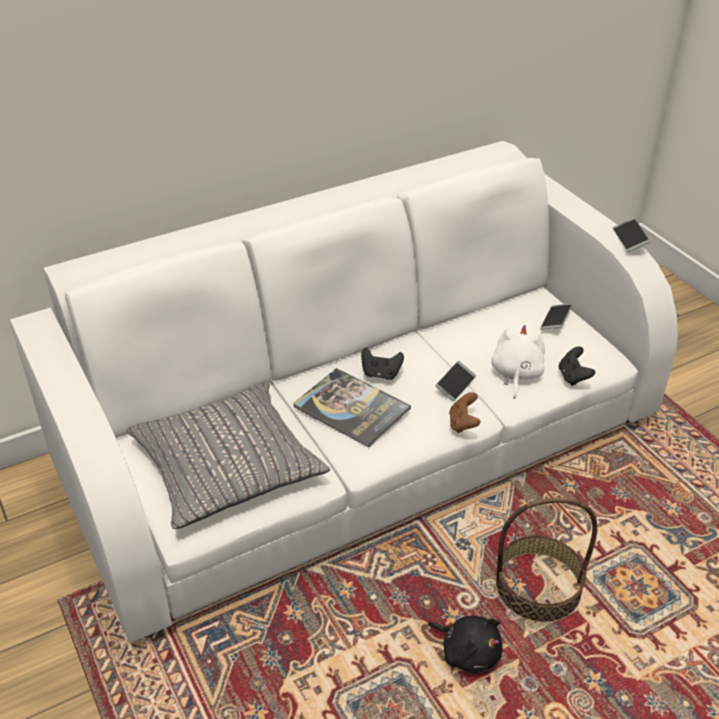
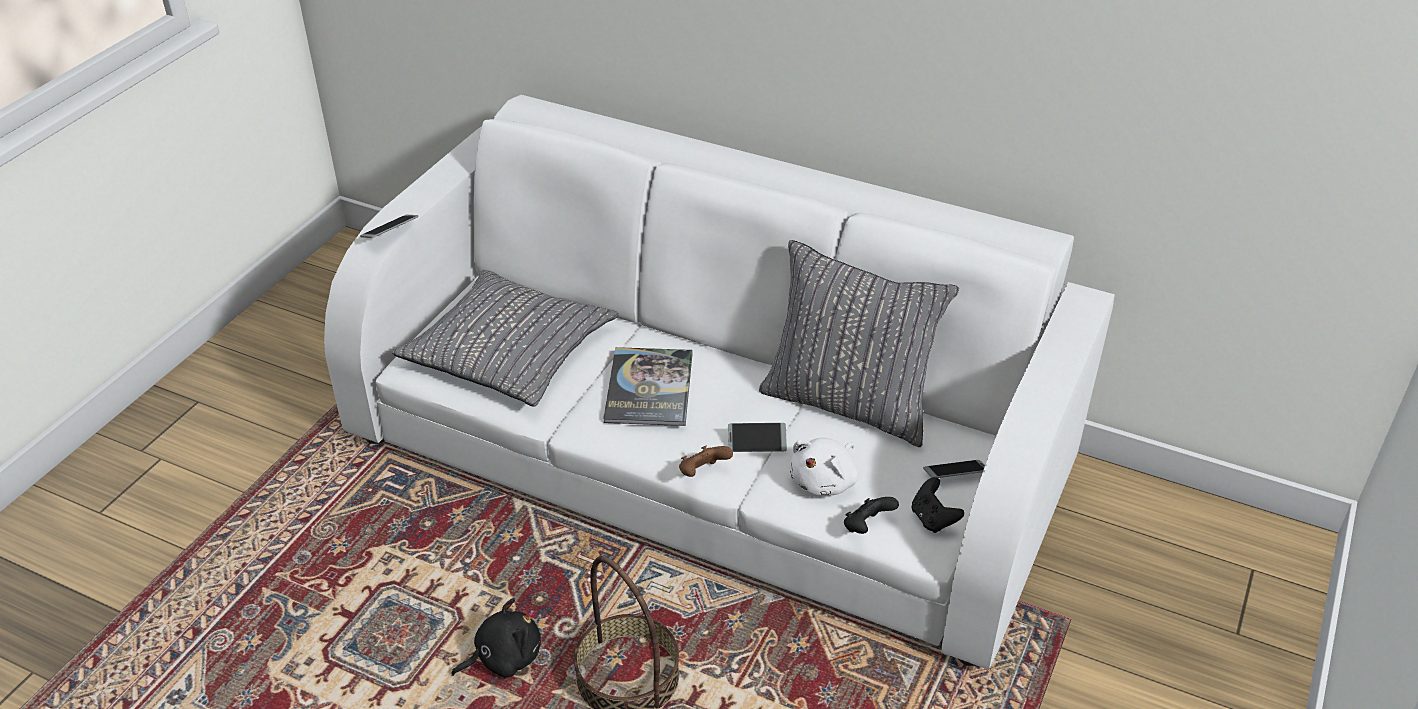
camera: 55 degrees right, 0 degrees up
(381, 374) = (723, 385): black game controller -> black game controller (933, 519)
(452, 329) = (849, 402): none -> grey pillow
(468, 652) = (504, 657): black plush toy -> black plush toy turned 120 degrees counterclockwise
(516, 374) = (825, 481): white plush toy -> white plush toy turned 150 degrees clockwise
(630, 239) = (1045, 424): phone -> phone (390, 231)

